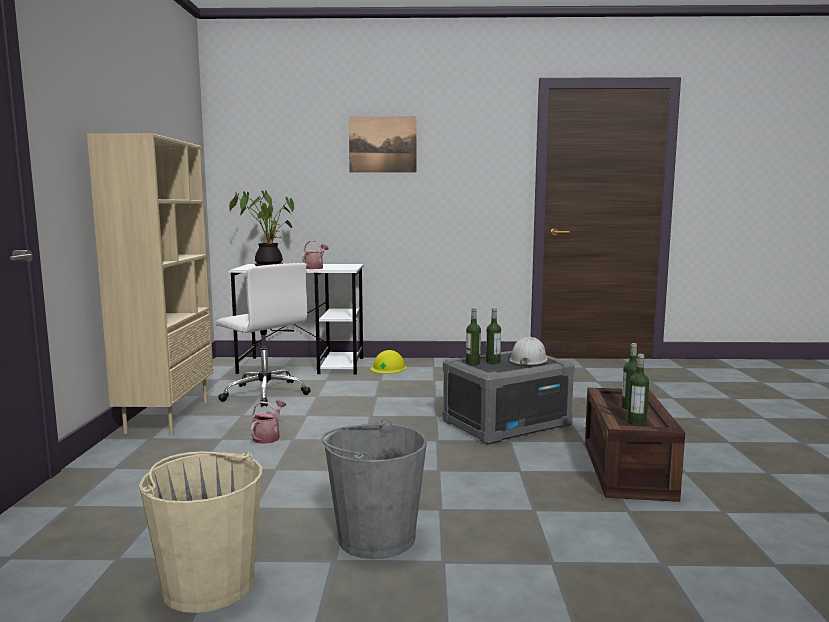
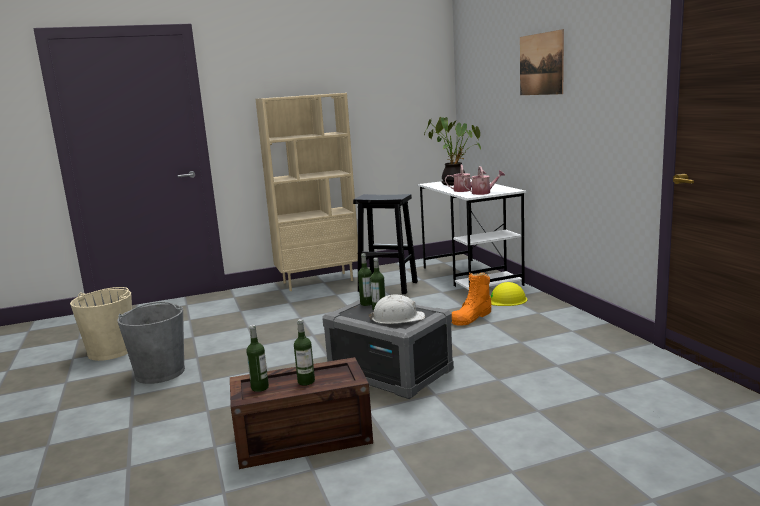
camera: 70 degrees right, 5 degrees up
(265, 393) = (387, 286): white office chair -> black stool
(268, 437) = (299, 311): watering can -> watering can (484, 192)
(413, 382) = (471, 317): none -> orange boot

